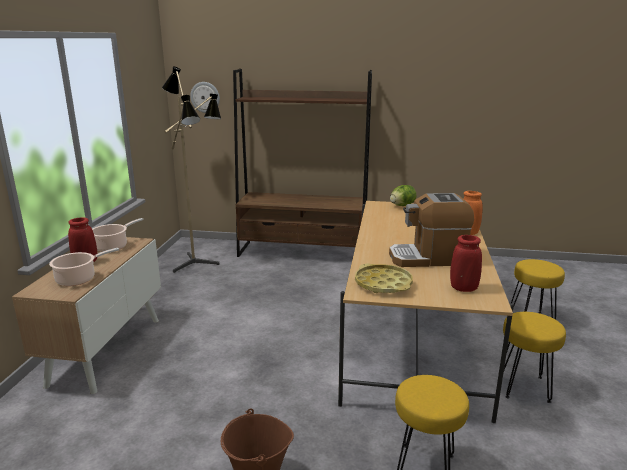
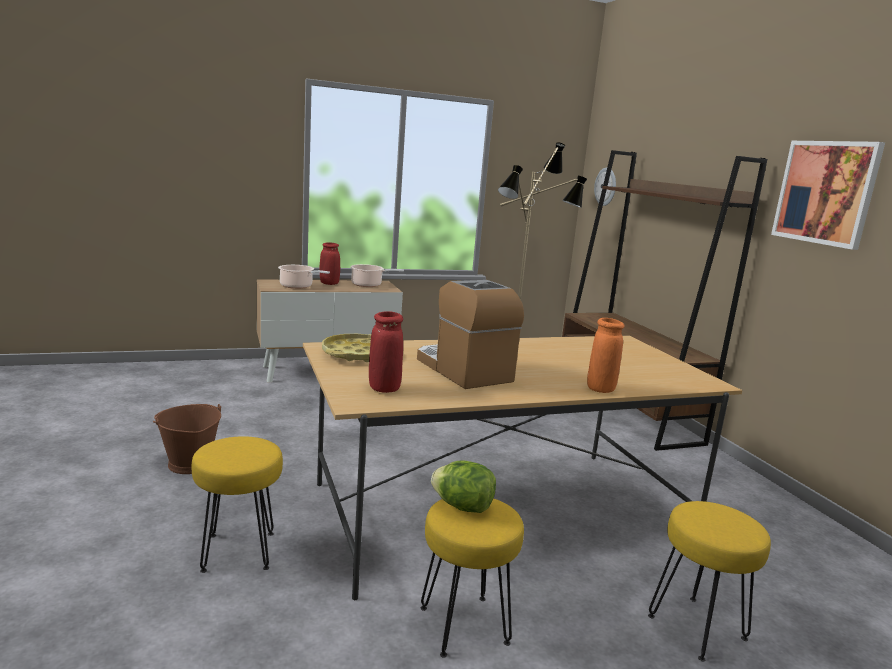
camera: 60 degrees right, 5 degrees down
(402, 205) = (646, 352): lettuce -> lettuce (463, 507)
(413, 87) = (825, 192): none -> picture

